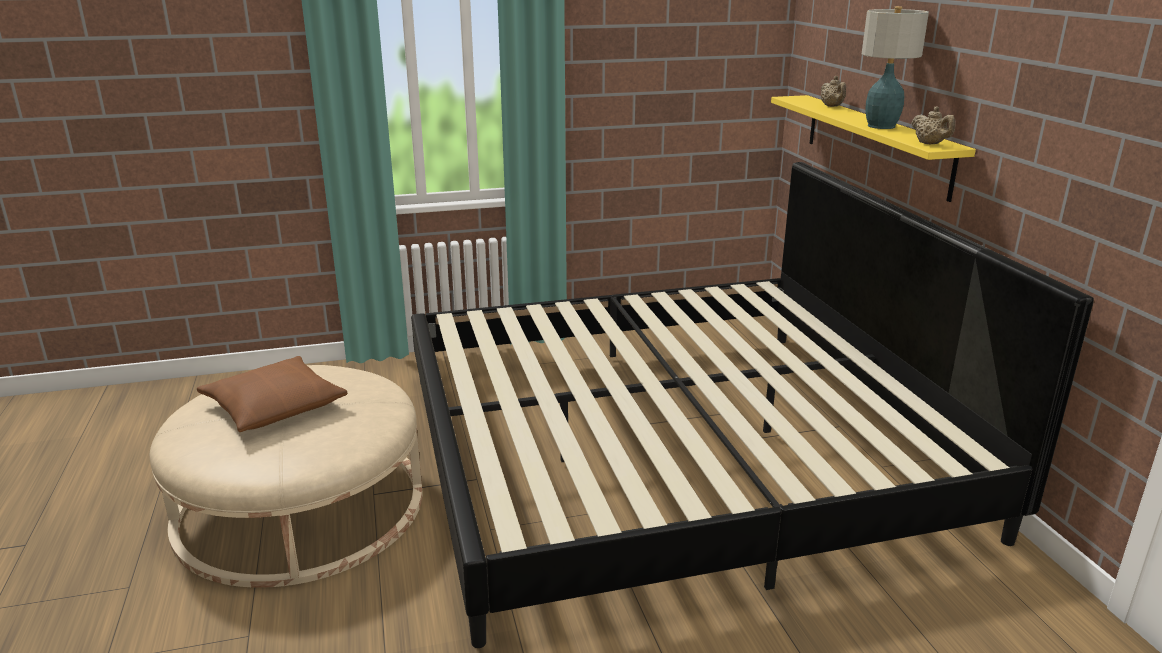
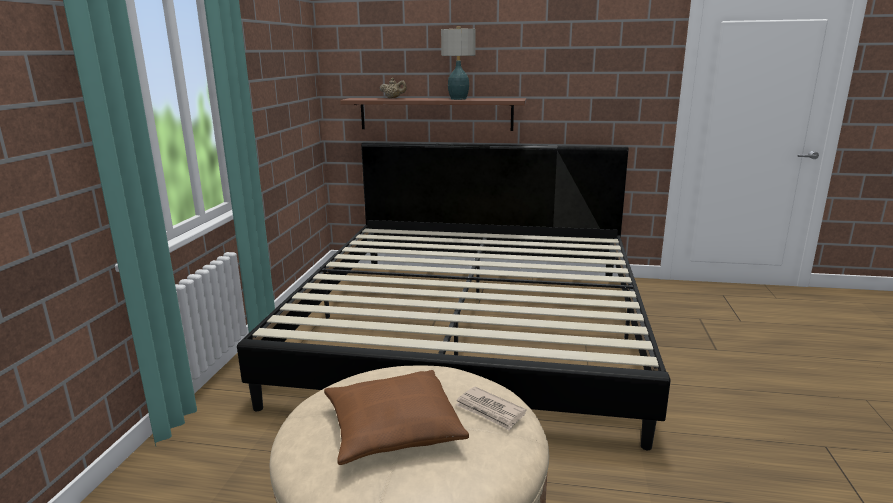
camera: 65 degrees left, 5 degrees down
(314, 444) = (490, 411): none -> newspaper
(875, 143) = (435, 114): yellow shelf -> brown shelf
(930, 144) = (509, 99): beige teapot -> none

